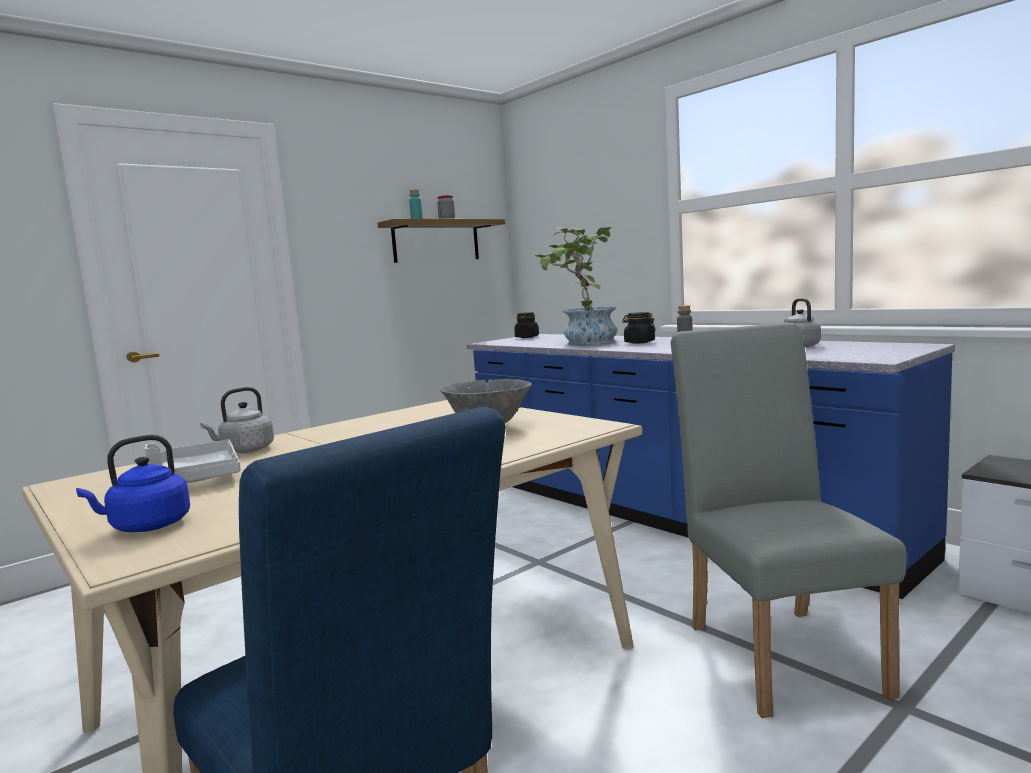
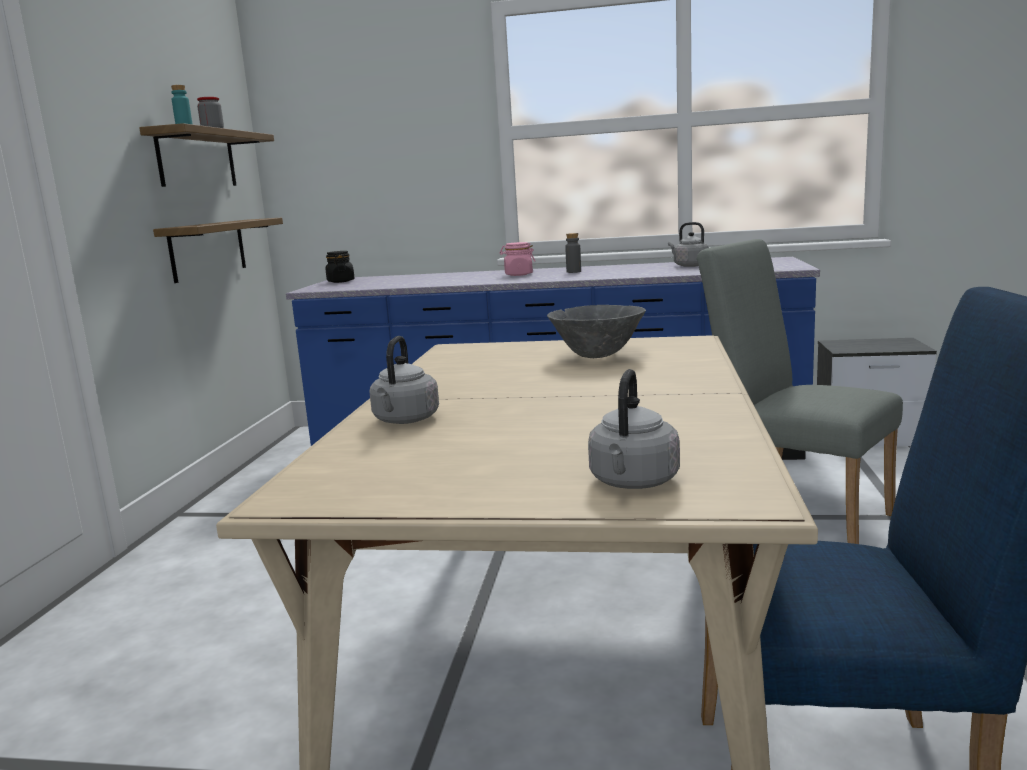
camera: 40 degrees left, 5 degrees up
(146, 526) = (633, 482): blue kettle -> grey kettle
(196, 478) = (473, 448): grey tray -> none
(438, 307) = (208, 249): none -> shelf
(582, 343) = (453, 280): potted plant -> none
(639, 342) = (518, 274): black jar -> pink jar

